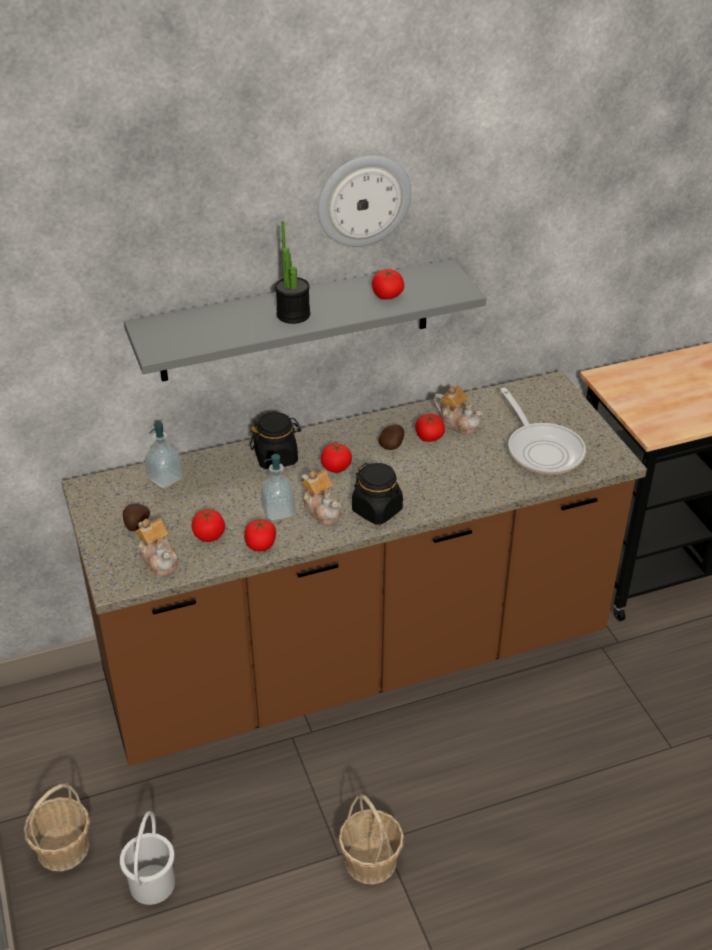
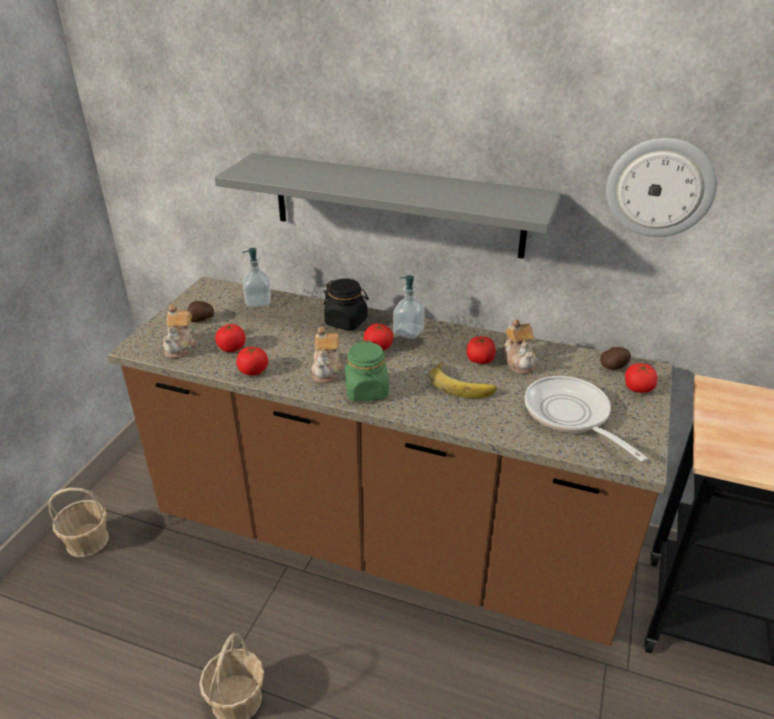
camera: 40 degrees right, 5 degrees down
(153, 883) = (101, 602): white bucket -> none
(278, 511) = (297, 356): soap dispenser -> soap dispenser (408, 332)
(293, 315) = (365, 183): potted plant -> none
(363, 200) = (469, 95): wall clock -> wall clock (660, 187)
(377, 510) = (366, 391): black jar -> green jar
(387, 296) = (459, 196): tomato -> tomato (638, 388)
(392, 445) = (442, 352): potato -> potato (614, 367)
(440, 464) = (462, 383): none -> banana
(542, 450) = (570, 416): frying pan -> frying pan turned 135 degrees clockwise

